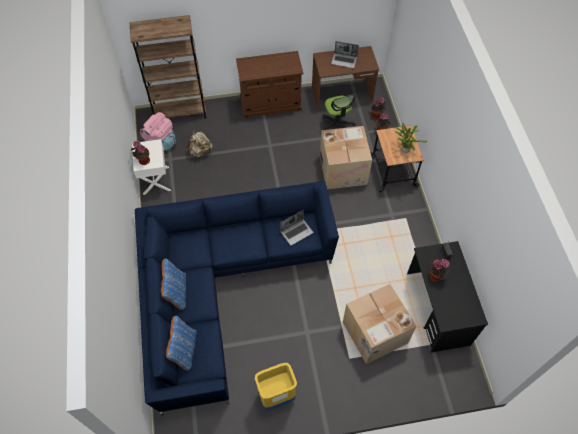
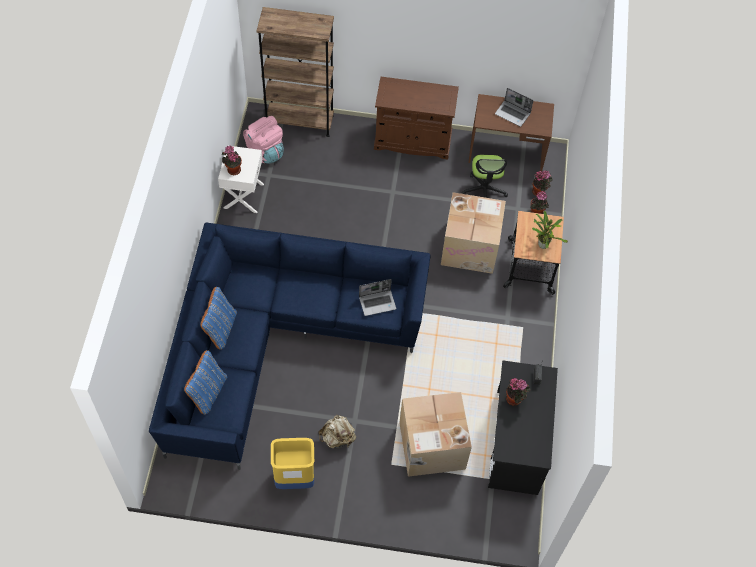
camera: 15 degrees right, 0 degrees up
(200, 152) = (307, 176): beige backpack -> beige backpack (337, 438)

